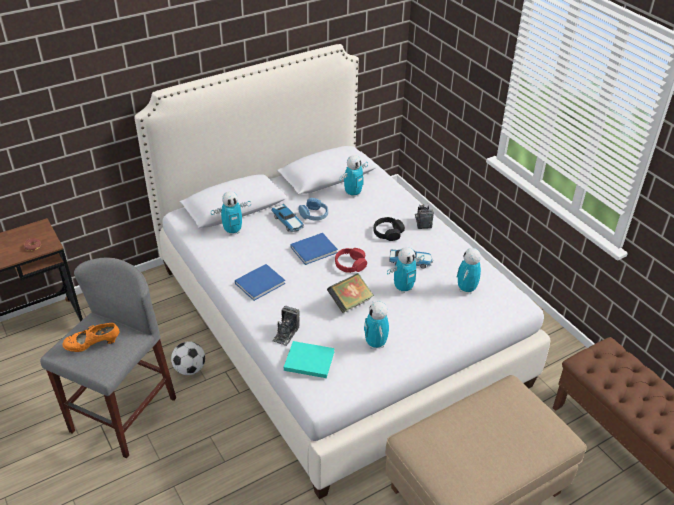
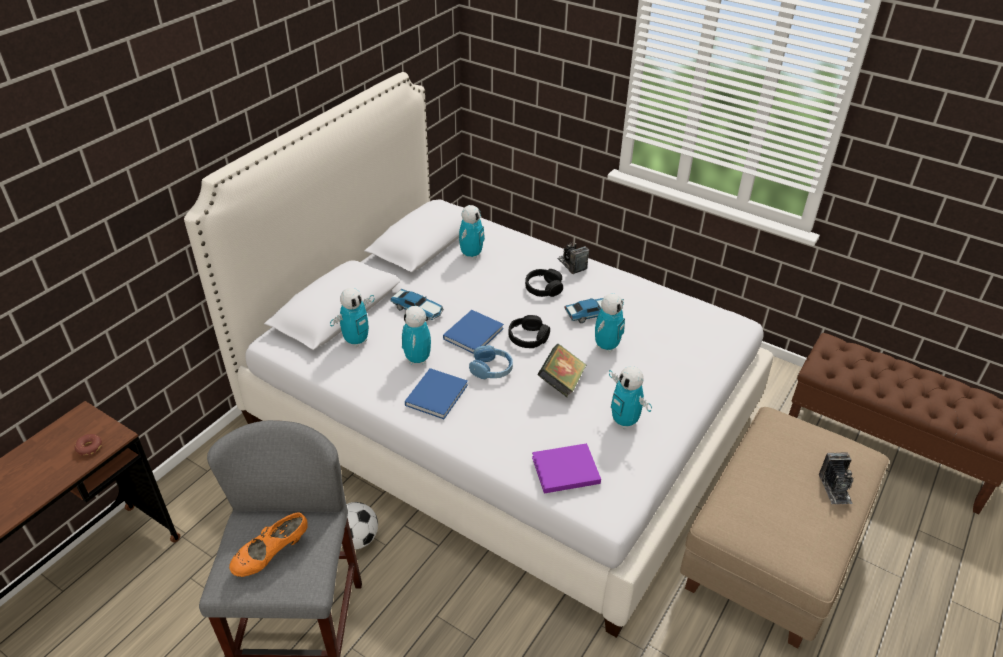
camera: 25 degrees left, 0 degrees up
(286, 334) = (512, 446): camera -> camera (835, 488)
(307, 360) = (563, 470): turquoise book -> purple book
(314, 215) = (443, 292): blue headphones -> blue headphones (491, 369)
(350, 264) = (528, 338): red headphones -> black headphones
(466, 289) = (673, 325): toy robot -> toy robot (417, 359)

